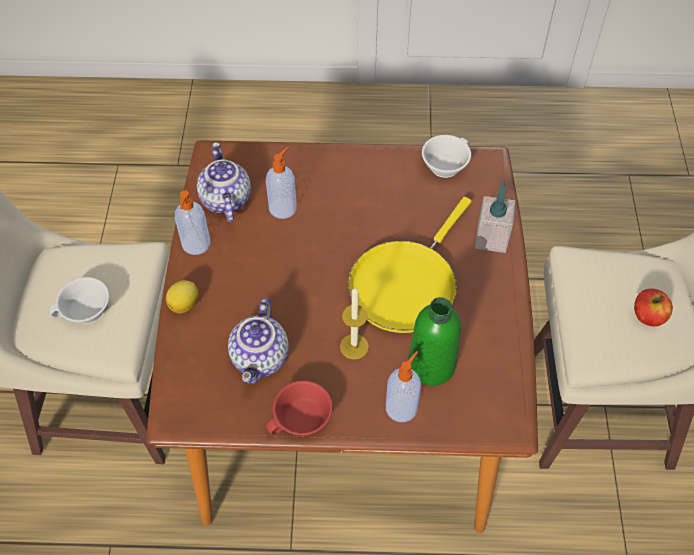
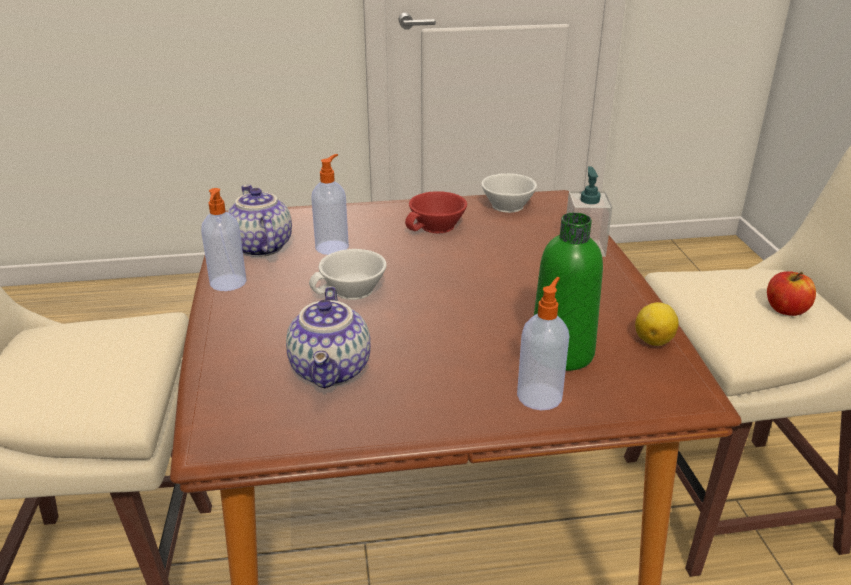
camera: 10 degrees left, 25 degrees down
(86, 313) = (78, 378): white cup -> white cup (352, 291)
(185, 304) = (219, 332): lemon -> lemon (654, 340)
(302, 421) = (406, 425): red cup -> red cup (437, 227)
(354, 346) = (454, 347): candle -> none
(406, 284) = (500, 290): yellow frying pan -> none

